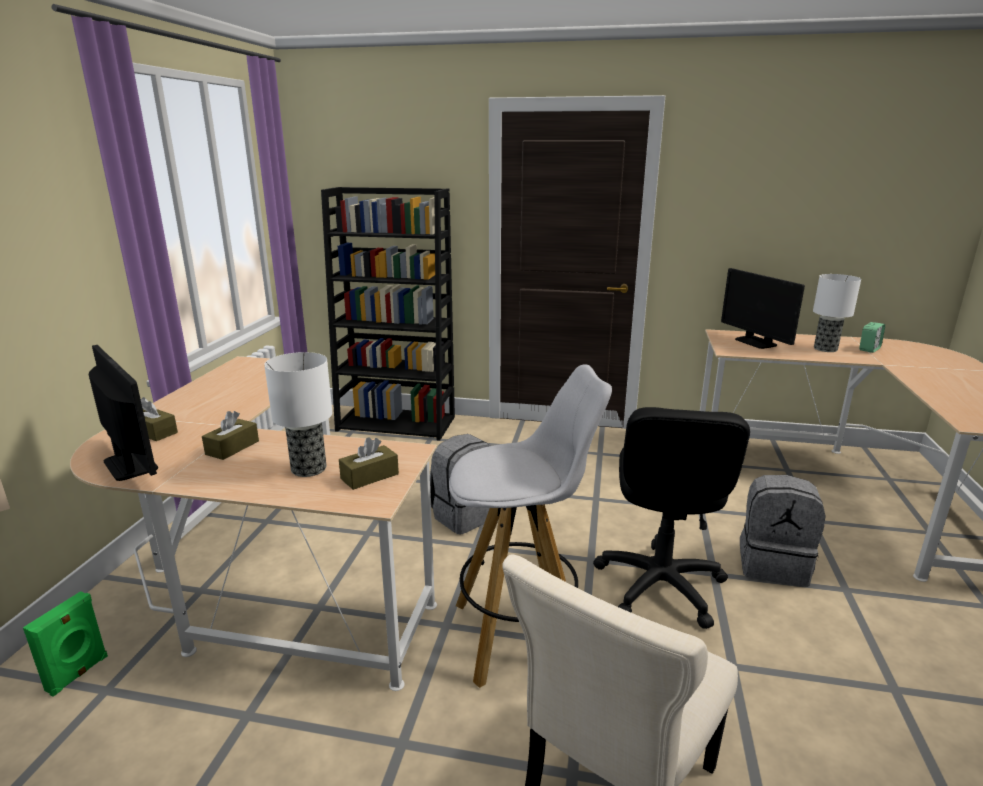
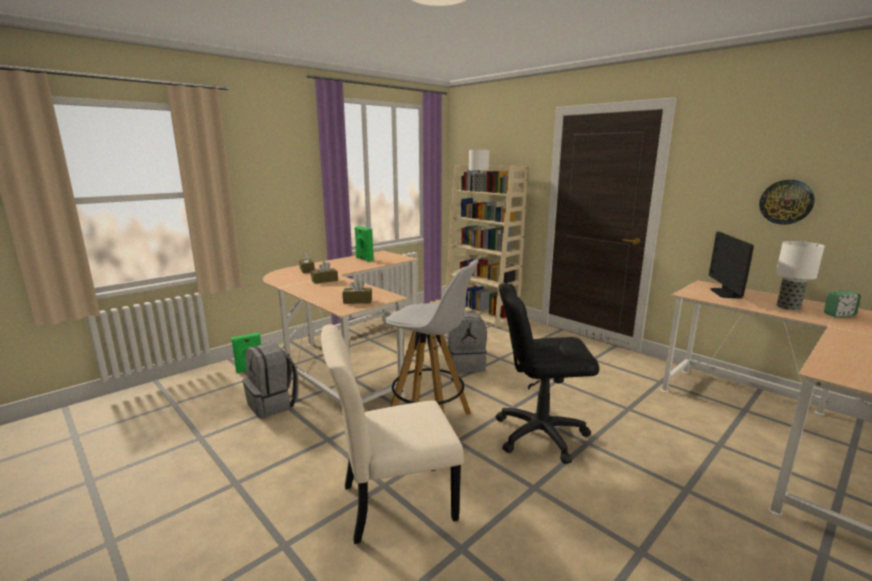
camera: 35 degrees right, 5 degrees down
(130, 465) = (283, 278): monitor -> none
(232, 382) = (364, 259): none -> green speaker
(309, 468) = (340, 293): table lamp -> table lamp (478, 191)
(397, 423) = (481, 314): black bookcase -> beige bookcase
(659, 585) = (540, 434): black office chair -> black office chair turned 45 degrees clockwise
(773, 564) = (643, 455): grey backpack -> grey backpack (273, 404)
(795, 228) = (786, 202): none -> wall clock

